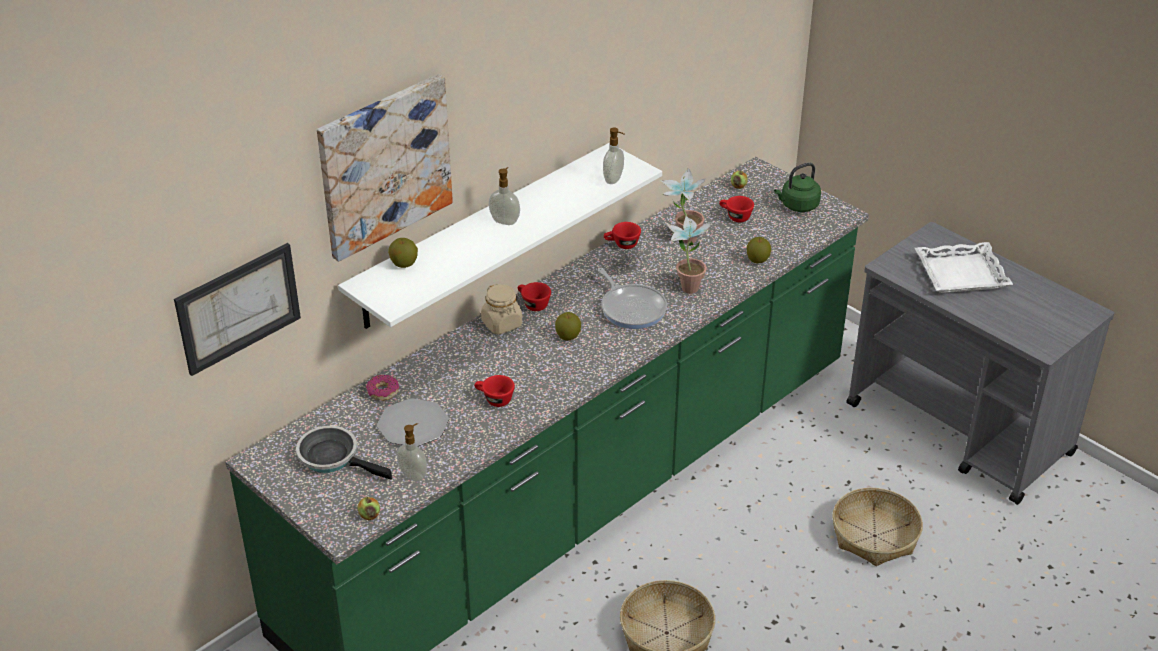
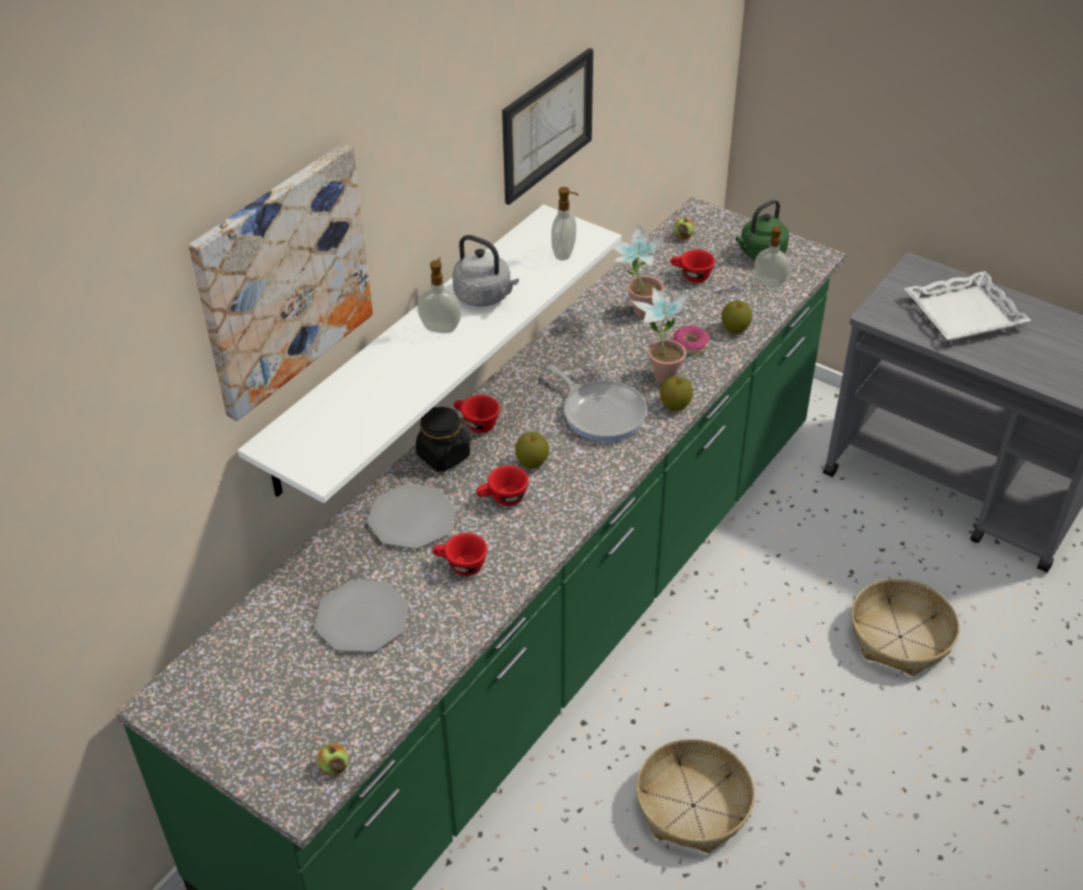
camera: 10 degrees left, 5 degrees up
(238, 308) = (107, 511): picture -> picture (547, 125)
(333, 457) = (265, 684): frying pan -> none
(382, 392) = (311, 575): donut -> donut (690, 345)
(404, 264) = (321, 407): apple -> apple (675, 405)
(414, 475) = (381, 694): soap dispenser -> soap dispenser (770, 282)
(466, 363) = (412, 518): none -> plate
(502, 324) = (444, 456): beige jar -> black jar
(544, 203) = (485, 296): none -> grey kettle
(622, 245) = (565, 329): red cup -> red cup (502, 499)

